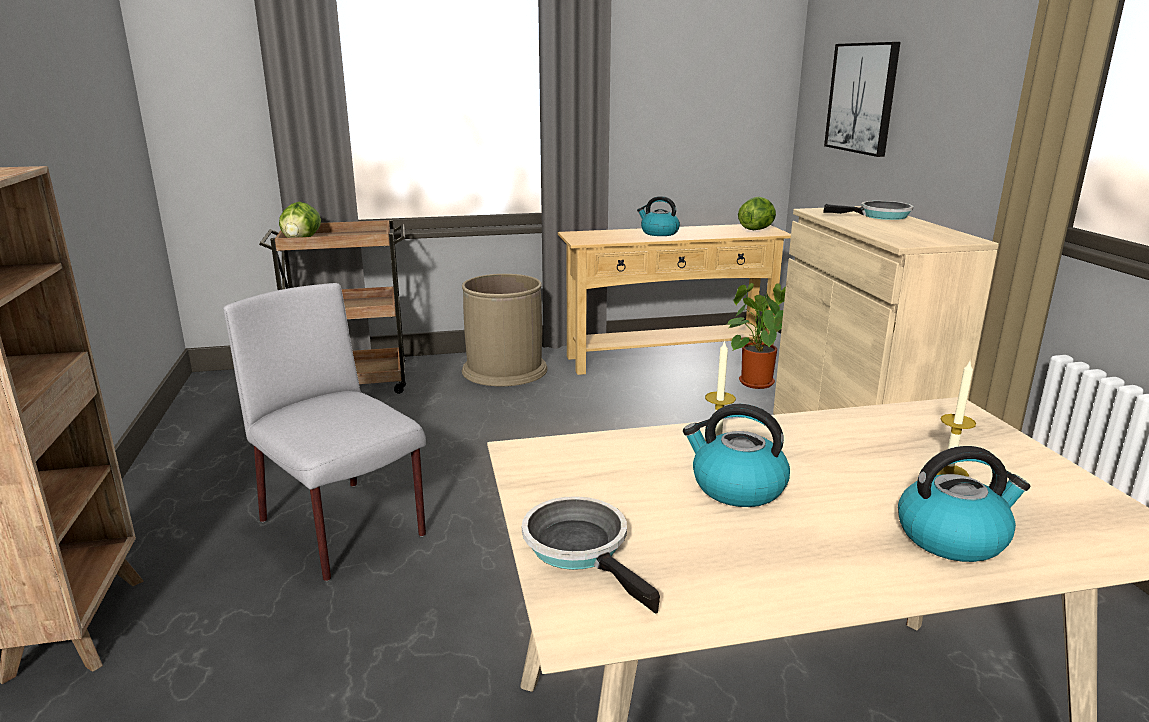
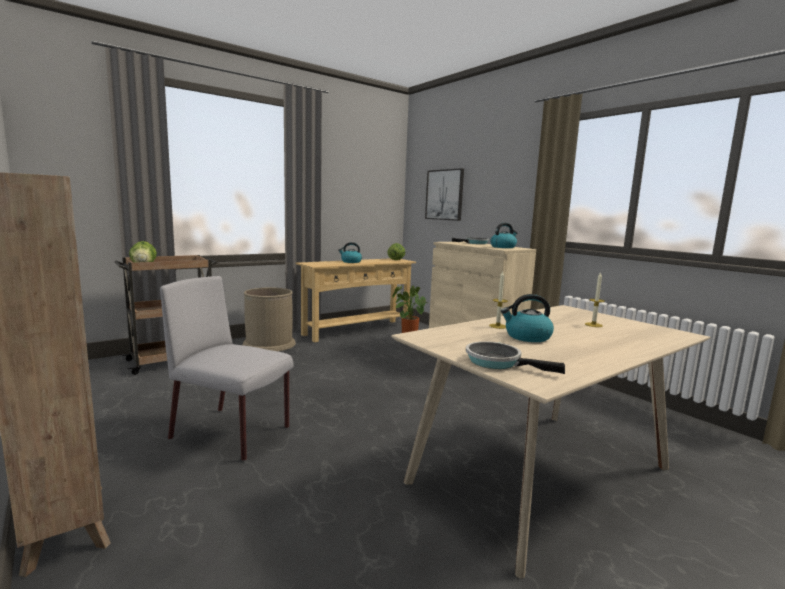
camera: 25 degrees left, 10 degrees down
(952, 537) = (624, 341): kettle -> kettle (503, 247)

